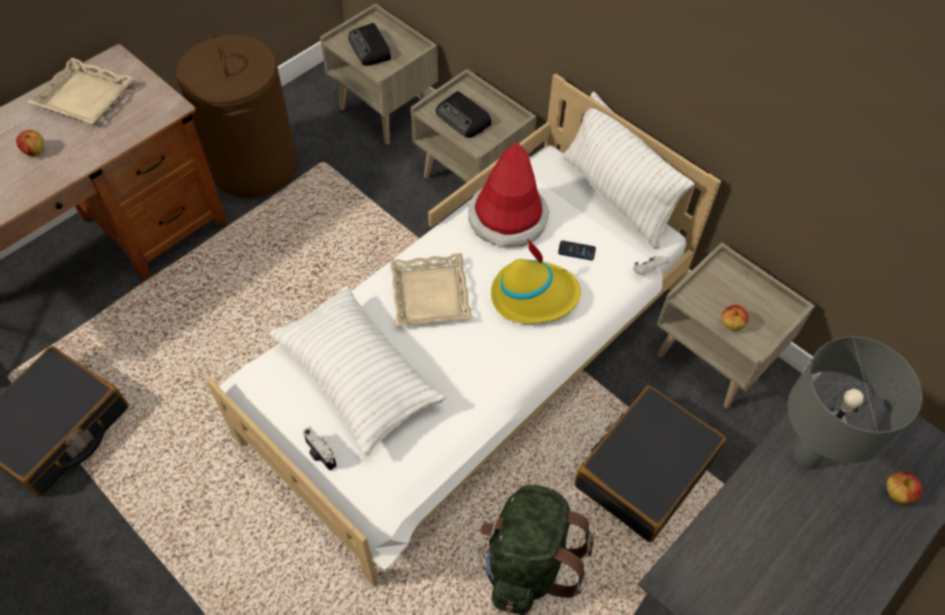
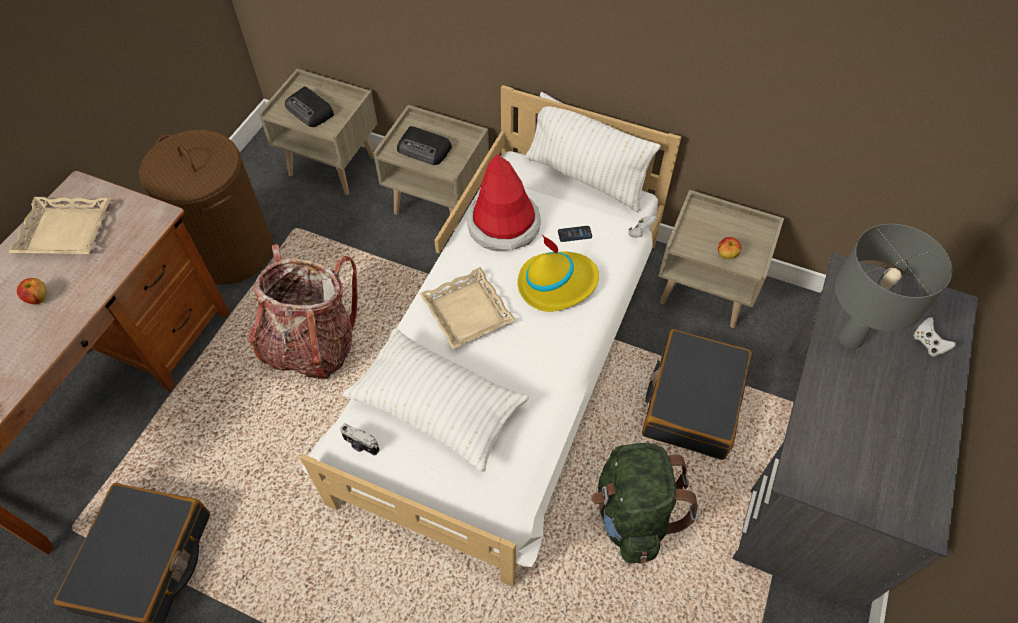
camera: 20 degrees left, 0 degrees up
(288, 280) = (311, 345): none -> backpack
(320, 454) = (435, 487): camera -> camera (360, 445)
(897, 493) = (928, 344): apple -> white game controller

